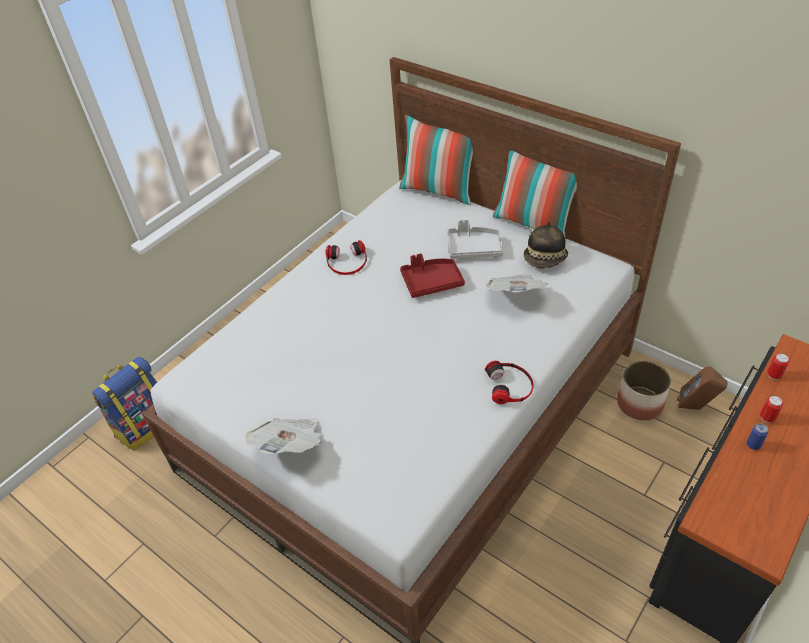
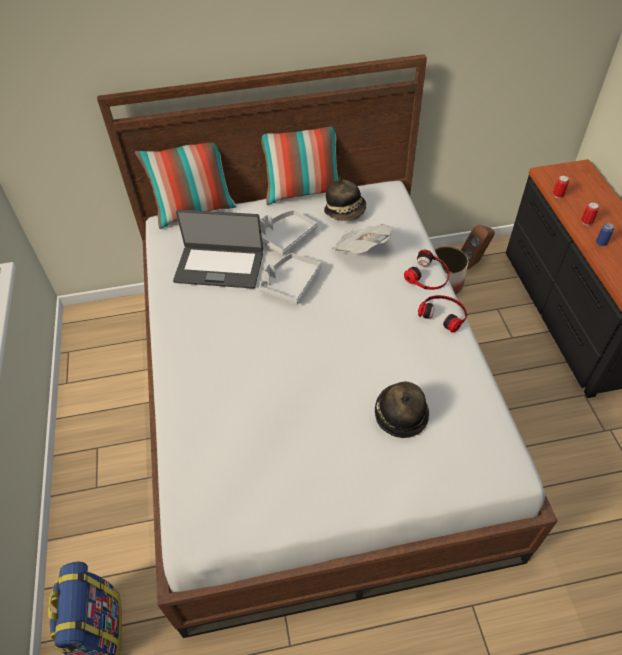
camera: 50 degrees left, 5 degrees up
(291, 446) = (365, 491): newspaper -> none
(347, 262) = (199, 316): headphones -> headphones (428, 275)
(379, 422) = (400, 414): none -> hat
(402, 238) = (219, 266): none -> laptop
(431, 282) = (290, 283): red tray -> grey tray

